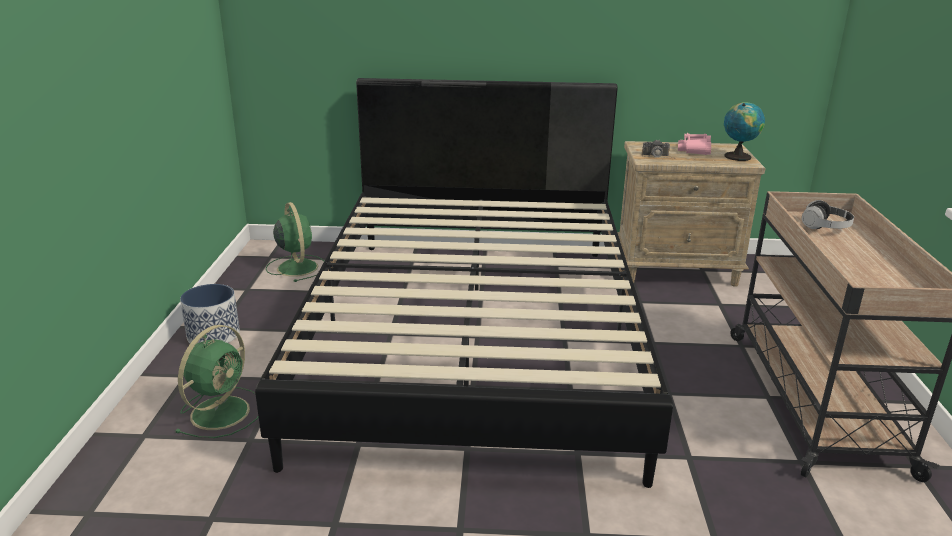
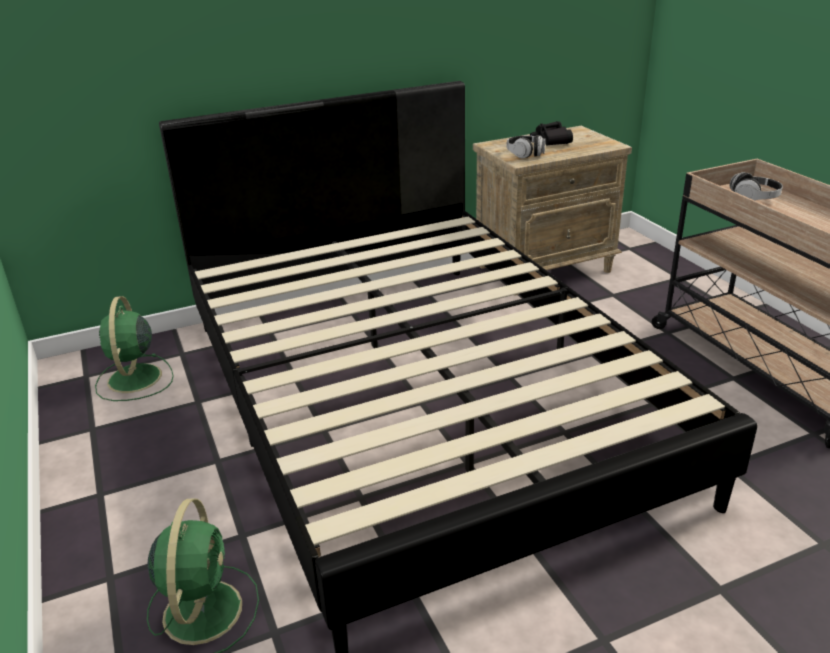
camera: 25 degrees left, 5 degrees up
(213, 335) = (100, 507): planter -> none
(297, 267) = (134, 379): green fan -> green fan turned 135 degrees counterclockwise
(658, 156) = (525, 154): camera -> headphones
(694, 150) = (550, 141): pink binoculars -> black binoculars
(738, 156) = (595, 139): globe -> none

